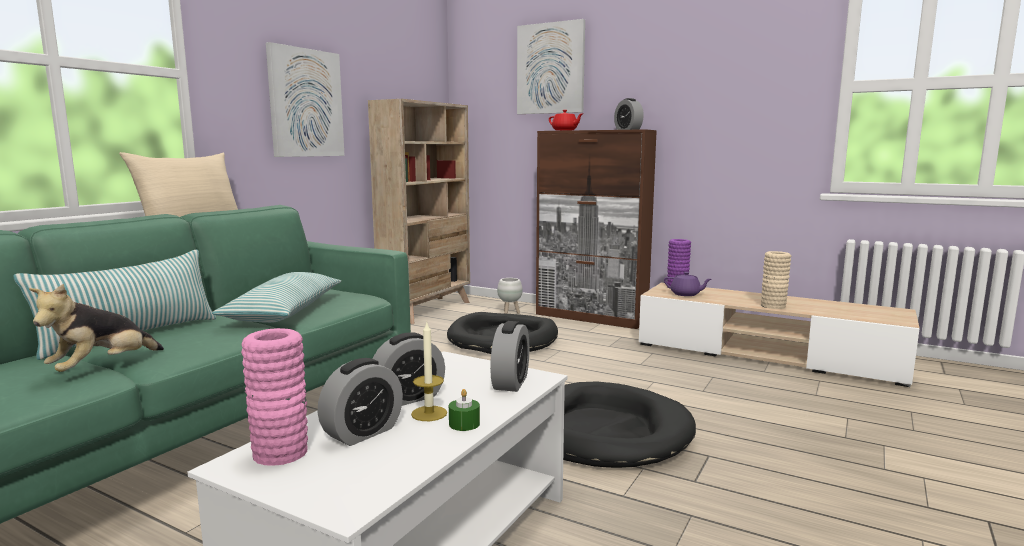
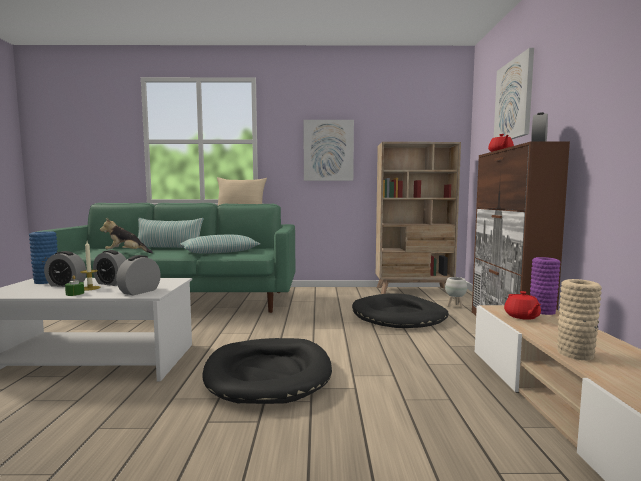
camera: 60 degrees right, 5 degrees down
(281, 453) = (46, 281): pink vase -> blue vase
(510, 383) = (140, 292): alarm clock -> alarm clock turned 135 degrees clockwise
(686, 294) = (522, 316): purple teapot -> red teapot

